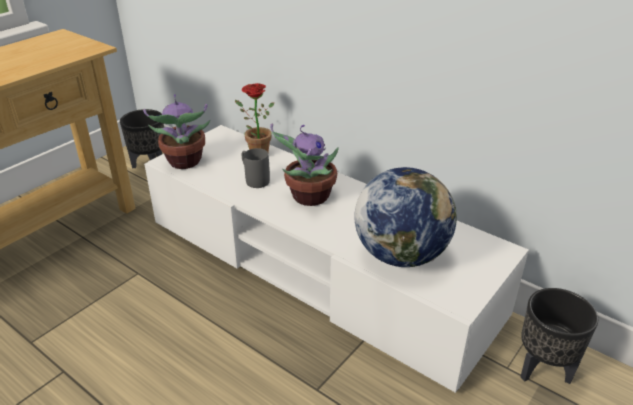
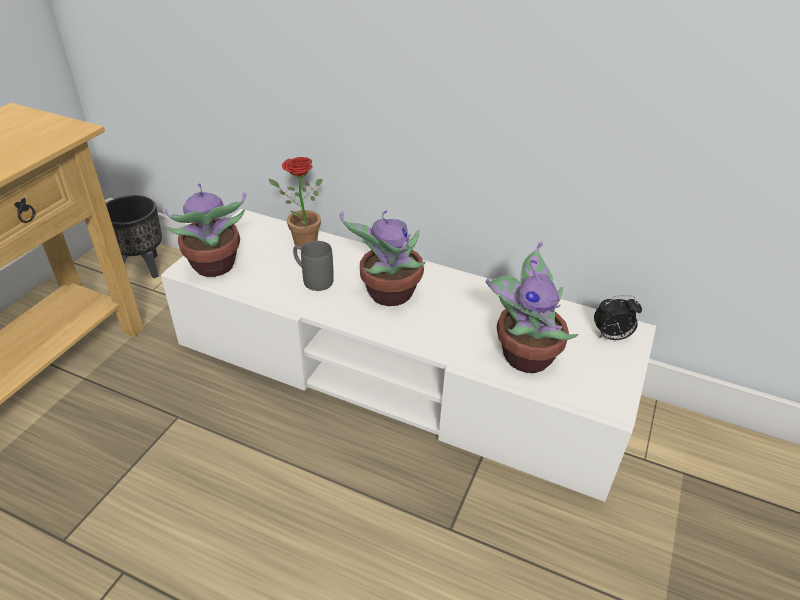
camera: 15 degrees left, 5 degrees up
(401, 255) = (524, 354): globe -> potted plant
(483, 252) = (611, 337): none -> alarm clock
(544, 370) = (682, 455): black planter -> none

